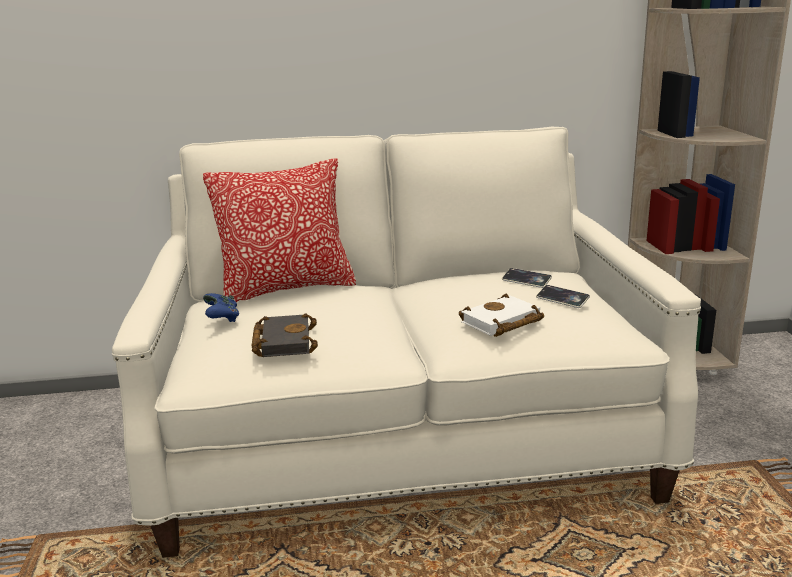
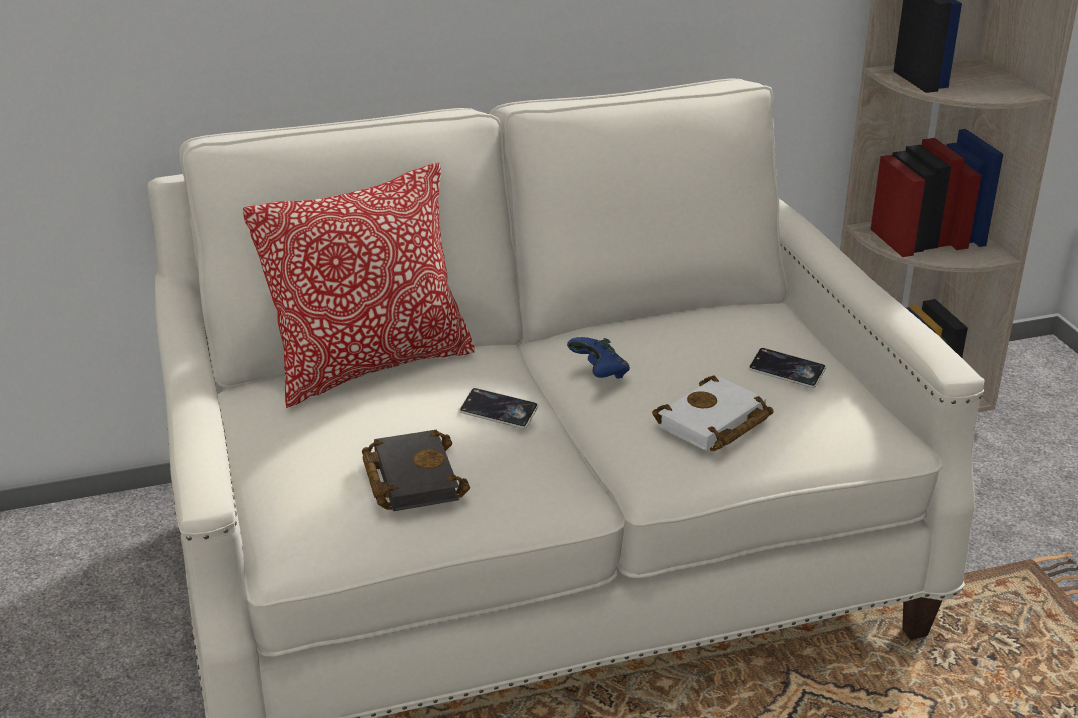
camera: 10 degrees left, 10 degrees up
(222, 318) = (297, 435): blue game controller -> blue game controller (600, 373)
(526, 281) = (725, 335): phone -> phone (498, 412)

